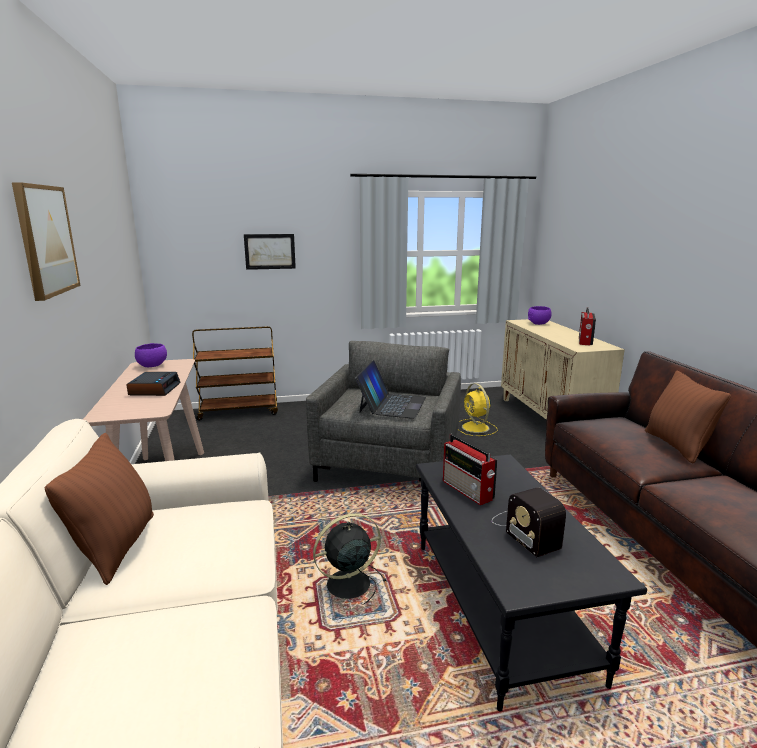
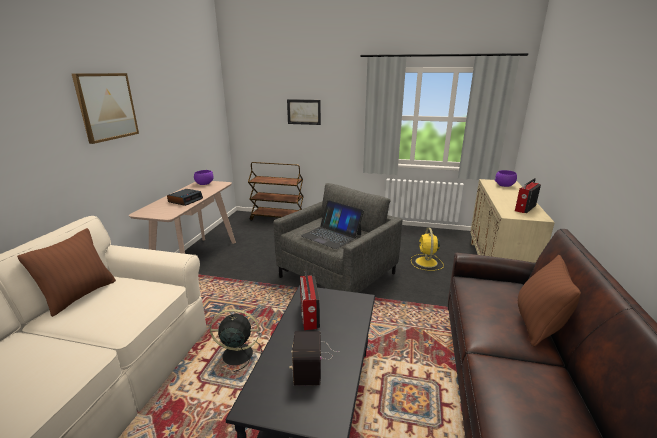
camera: 25 degrees right, 5 degrees up
(392, 404) = (331, 235): laptop -> laptop turned 90 degrees clockwise

